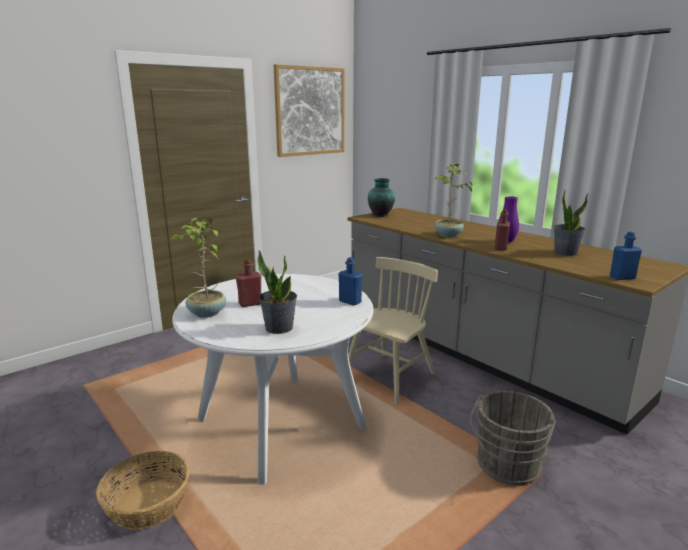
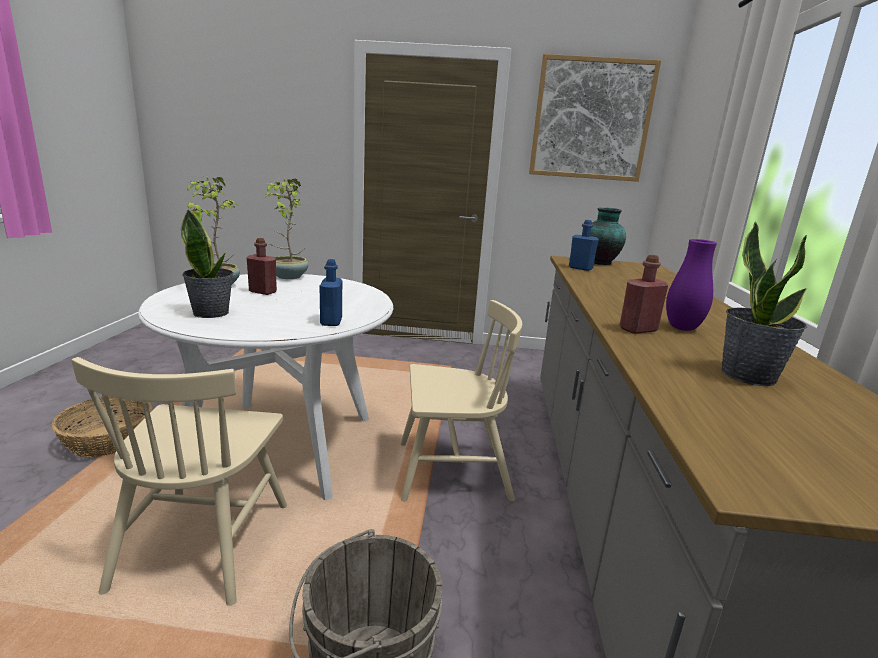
camera: 45 degrees right, 0 degrees up
(354, 489) = (203, 544): none -> beige chair
(448, 235) = (610, 297): potted plant -> potted plant (287, 277)
(622, 277) = (737, 453): blue bottle -> blue bottle (580, 268)

